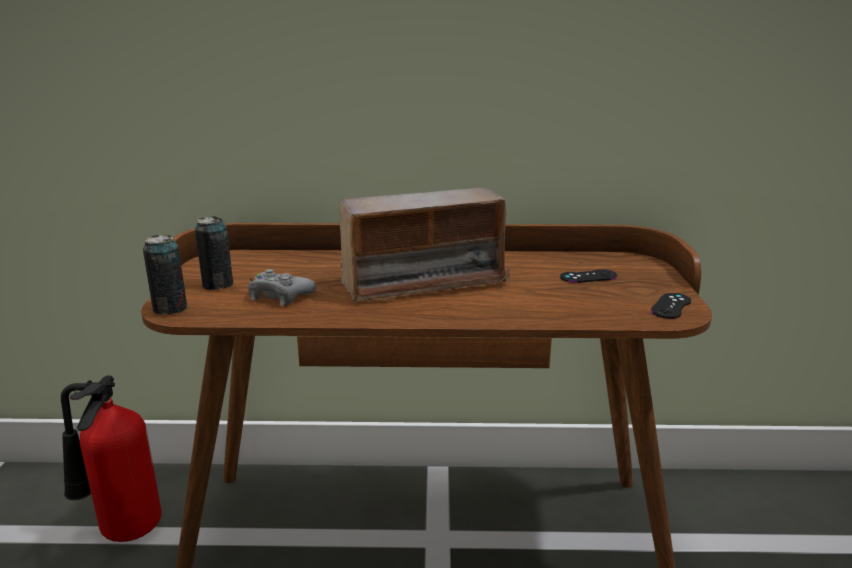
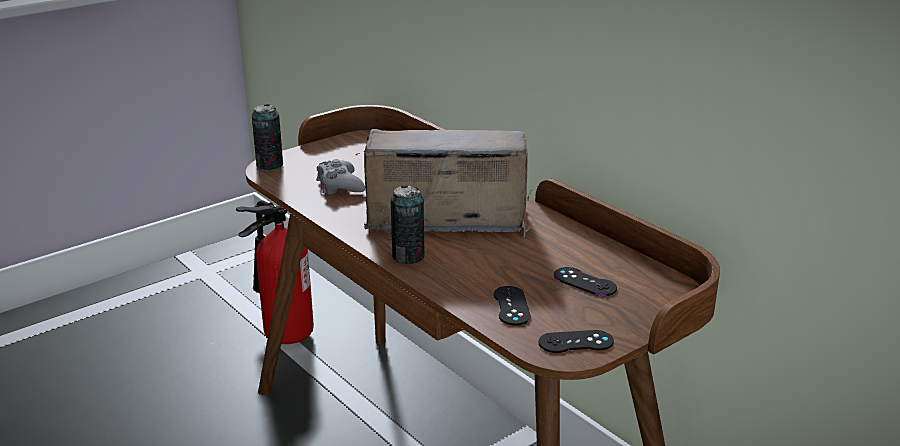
camera: 50 degrees right, 5 degrees up
(218, 285) = (327, 159): can -> can (408, 257)
(423, 283) = (445, 221): radio -> radio turned 150 degrees clockwise
(593, 307) = (511, 306): none -> black game controller

